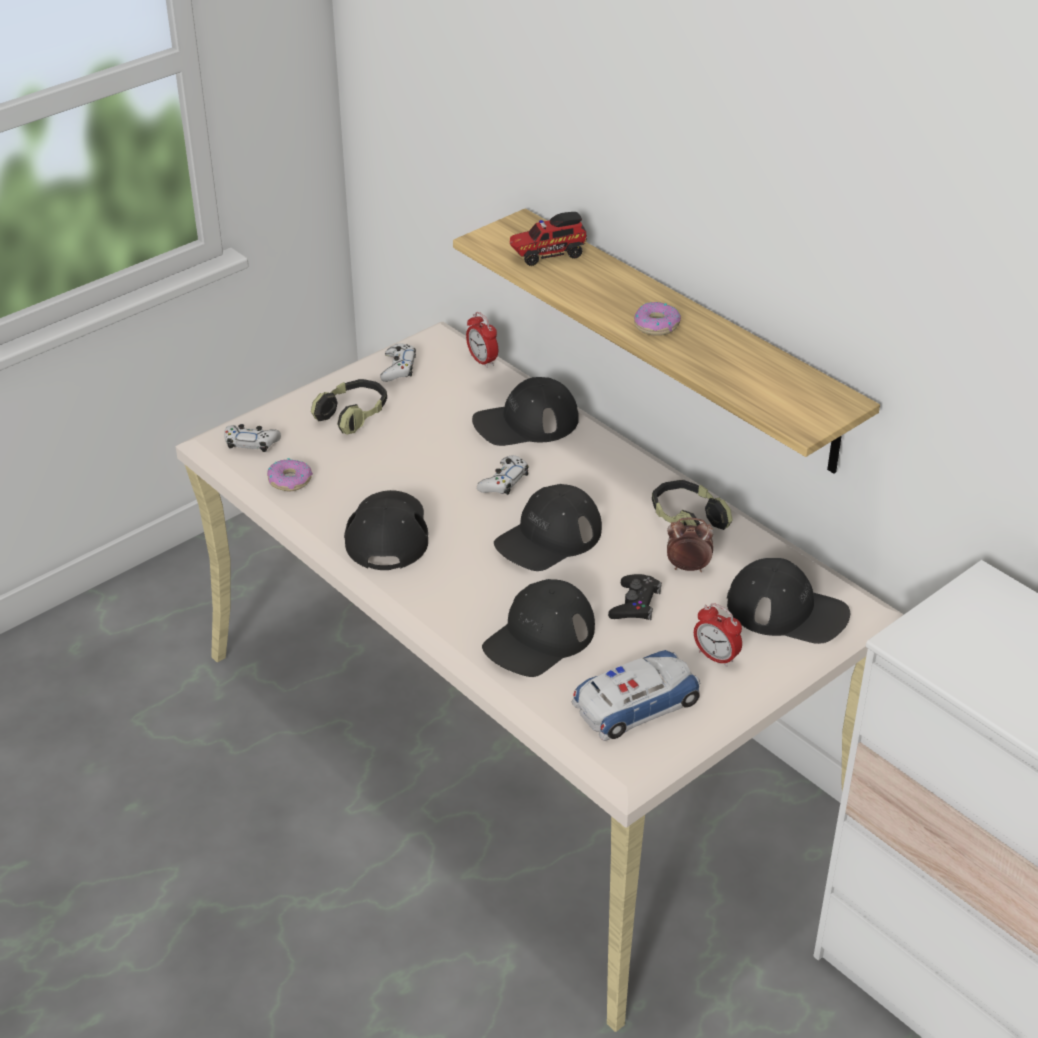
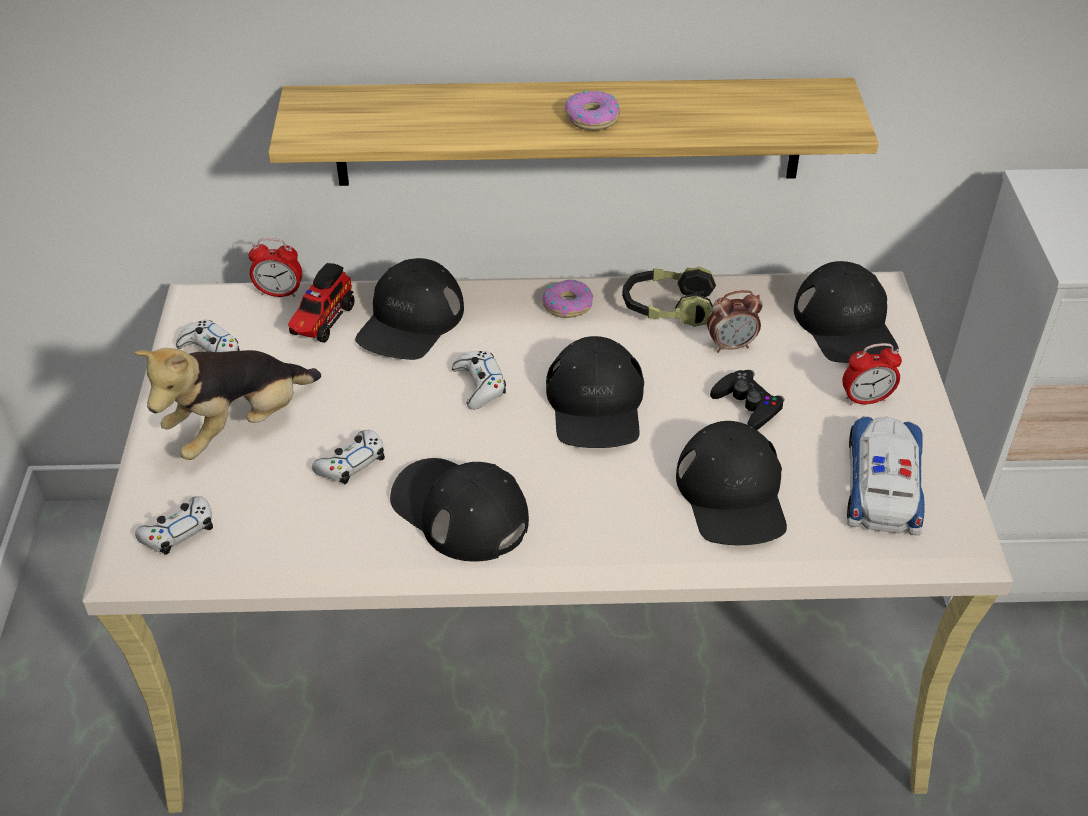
camera: 50 degrees left, 5 degrees up
(290, 480) = (282, 537): donut -> donut (567, 305)
(353, 415) = (239, 427): headphones -> plush toy
(375, 471) = (351, 463): none -> white game controller
(547, 255) = (385, 114): toy truck -> toy truck (322, 321)
(688, 567) = (731, 346): alarm clock -> alarm clock turned 150 degrees counterclockwise
(787, 611) = (846, 325): black cap -> black cap turned 105 degrees clockwise

